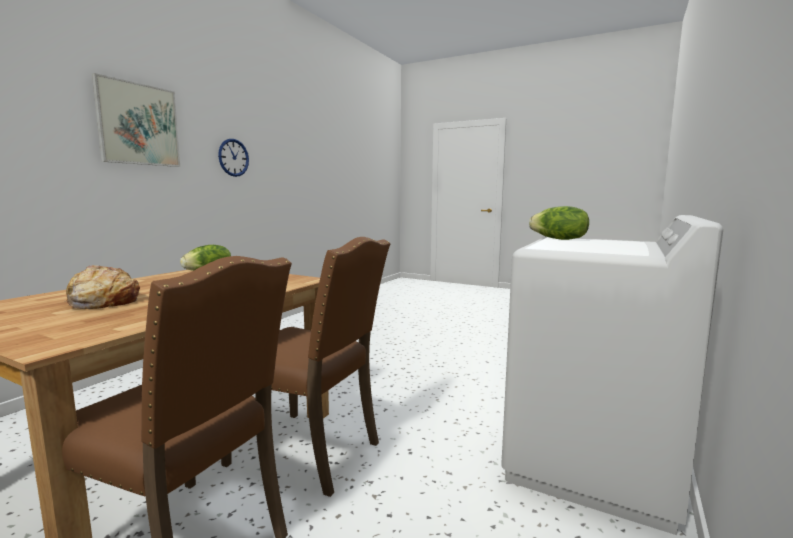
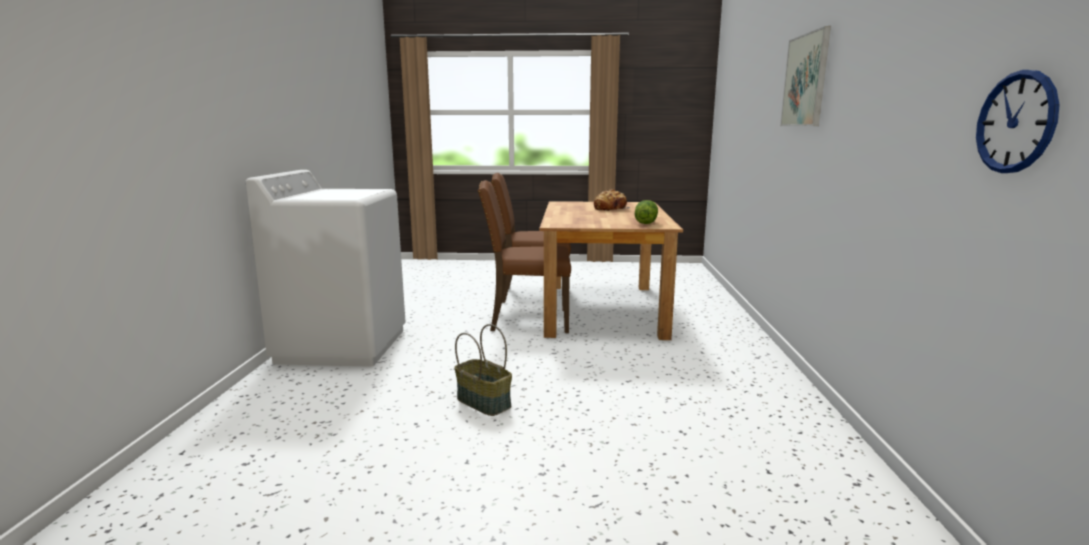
camera: 155 degrees right, 5 degrees up
(233, 157) = (868, 102): wall clock -> wall clock (1016, 122)
(437, 365) = (484, 402): none -> basket
(559, 239) = (352, 197): lettuce -> none

